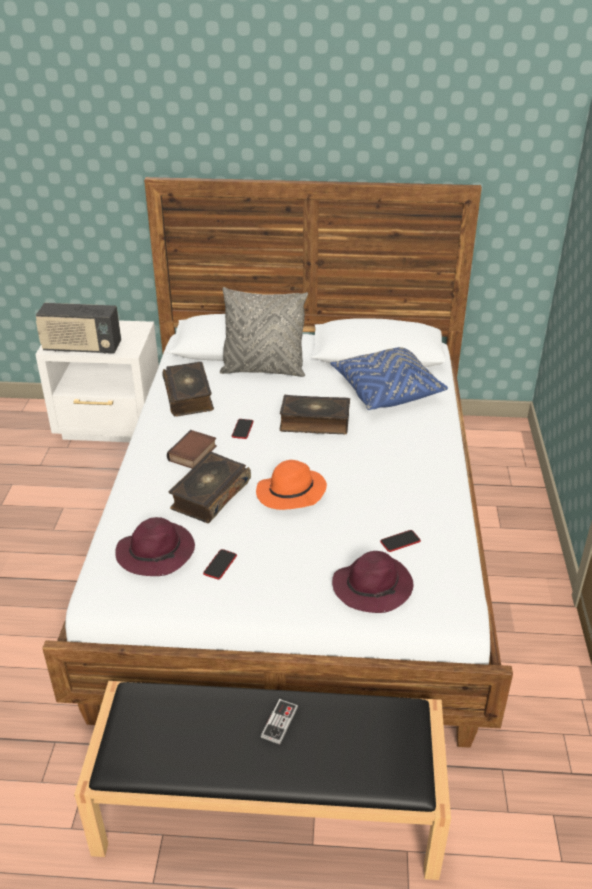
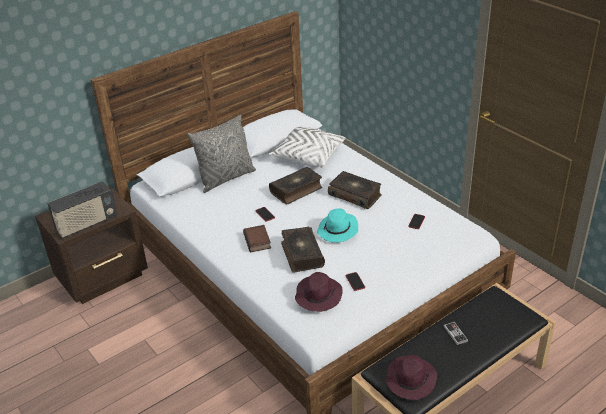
camera: 40 degrees left, 0 degrees up
(111, 425) = (104, 277): white nightstand -> brown nightstand
(189, 396) = (206, 214): book -> book (355, 195)
(290, 493) = (338, 230): orange hat -> turquoise hat
(373, 586) = (433, 247): purple hat -> purple hat (410, 379)
(386, 390) = (308, 156): blue pillow -> white pillow

